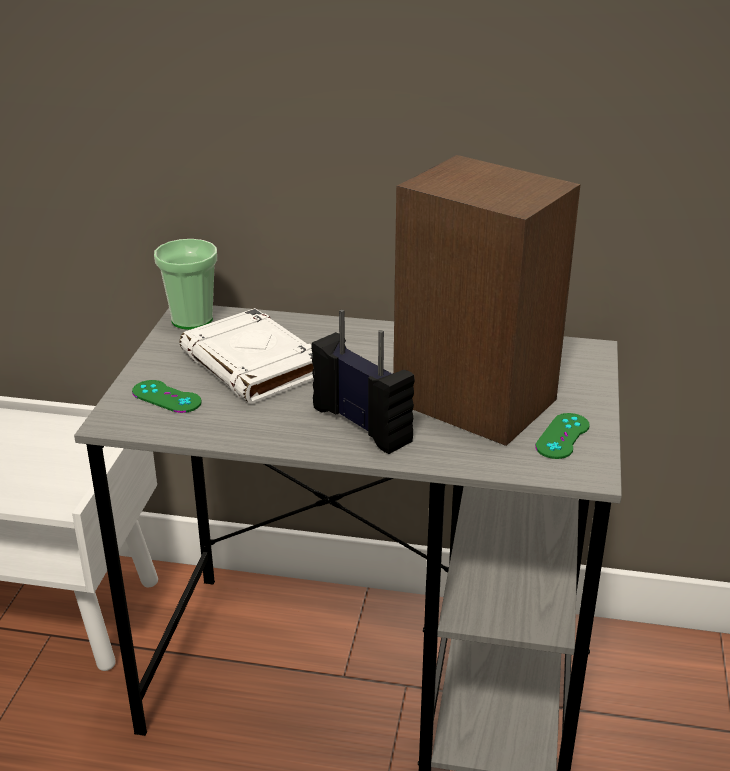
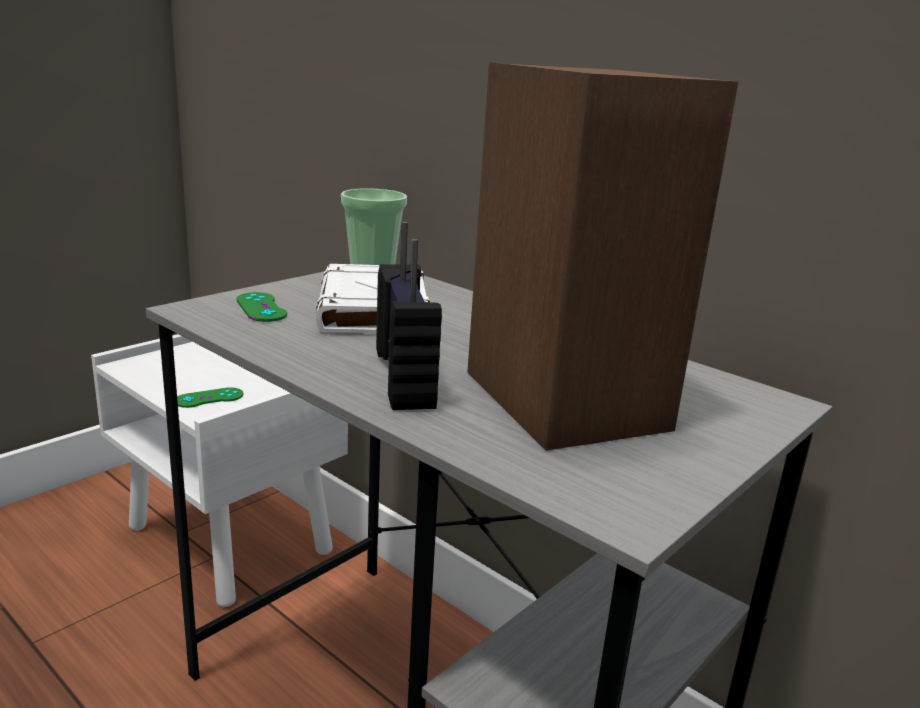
camera: 30 degrees right, 10 degrees down
(562, 436) = (637, 467): green game controller -> green game controller (209, 398)

